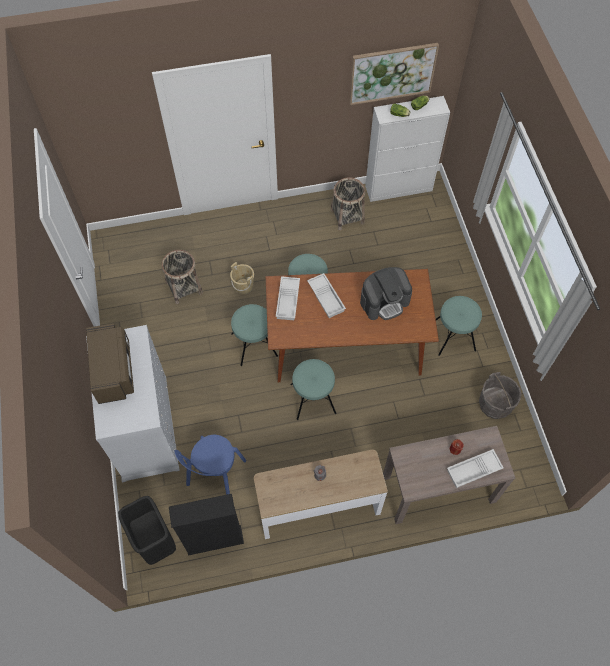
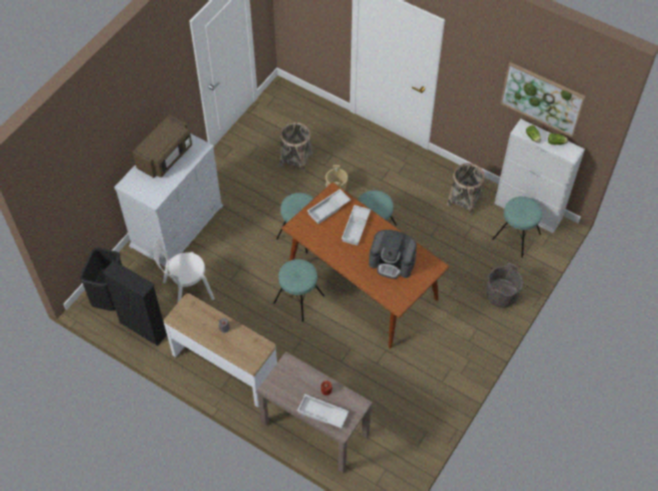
camera: 45 degrees right, 5 degrees down
(215, 475) = (186, 291): blue chair -> white chair
(453, 336) = (444, 344): turquoise stool -> turquoise stool (516, 236)
(494, 404) = (419, 413): grey bucket -> grey bucket (501, 295)

